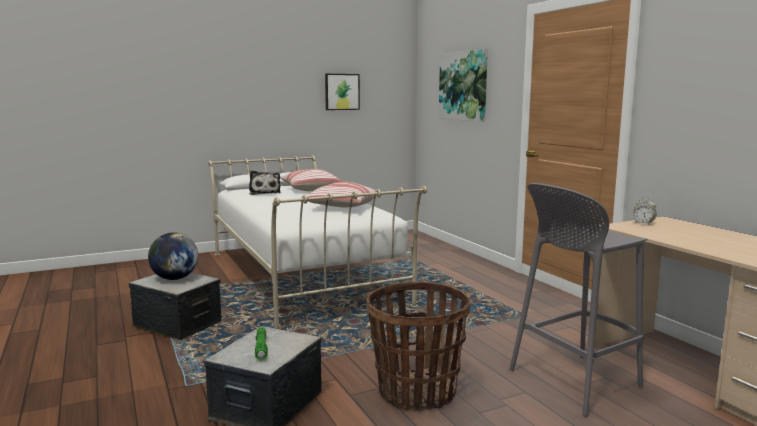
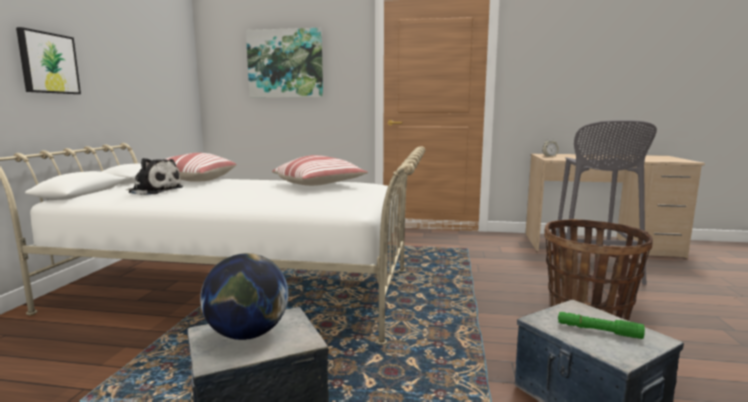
camera: 55 degrees left, 0 degrees up
(342, 92) = (138, 61): picture -> picture (48, 63)

